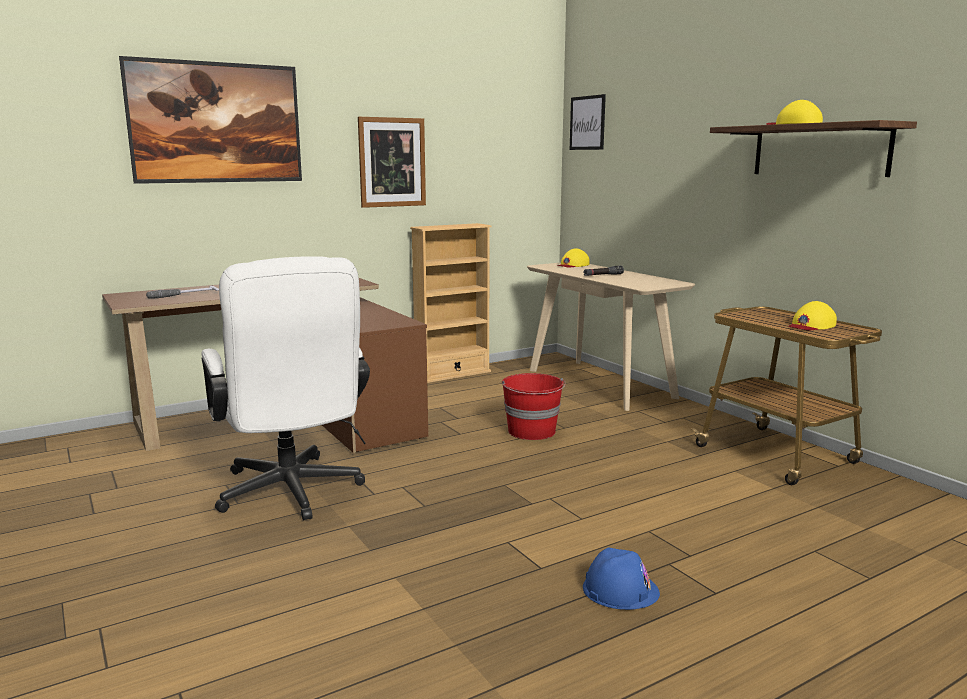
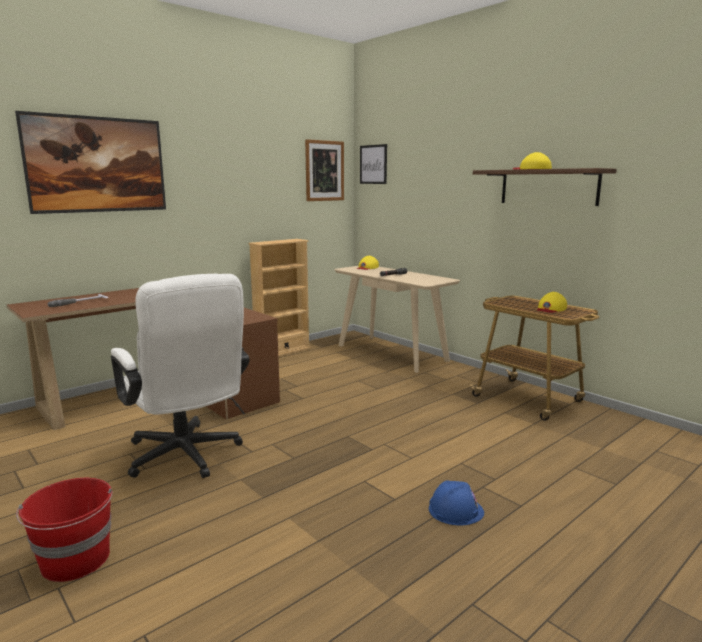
camera: 10 degrees left, 0 degrees up
(392, 162) = (233, 194): picture -> picture (324, 171)
(532, 431) = (355, 393): red bucket -> red bucket (76, 560)

